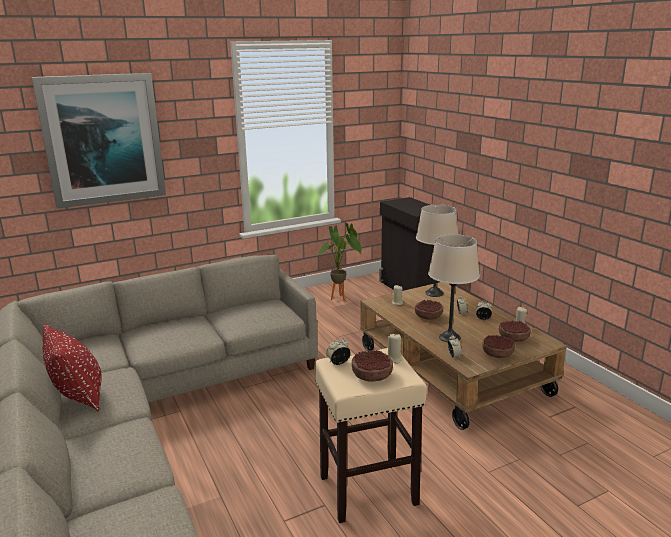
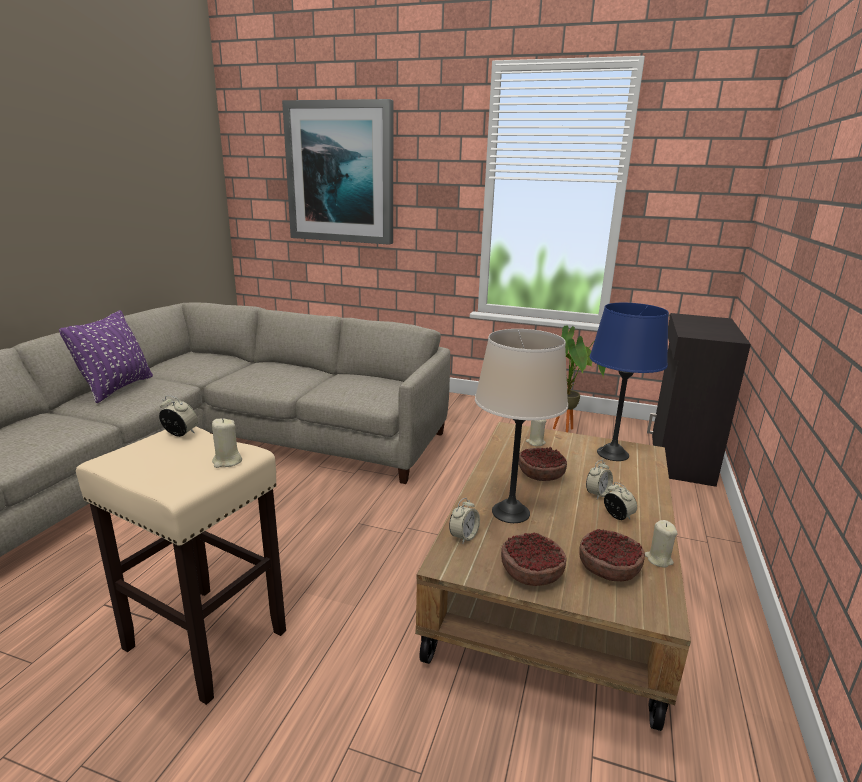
camera: 45 degrees right, 0 degrees up
(79, 396) = (117, 388): red pillow -> purple pillow
(372, 375) = (164, 463): bowl -> none
(434, 293) = (612, 453): beige table lamp -> blue table lamp

